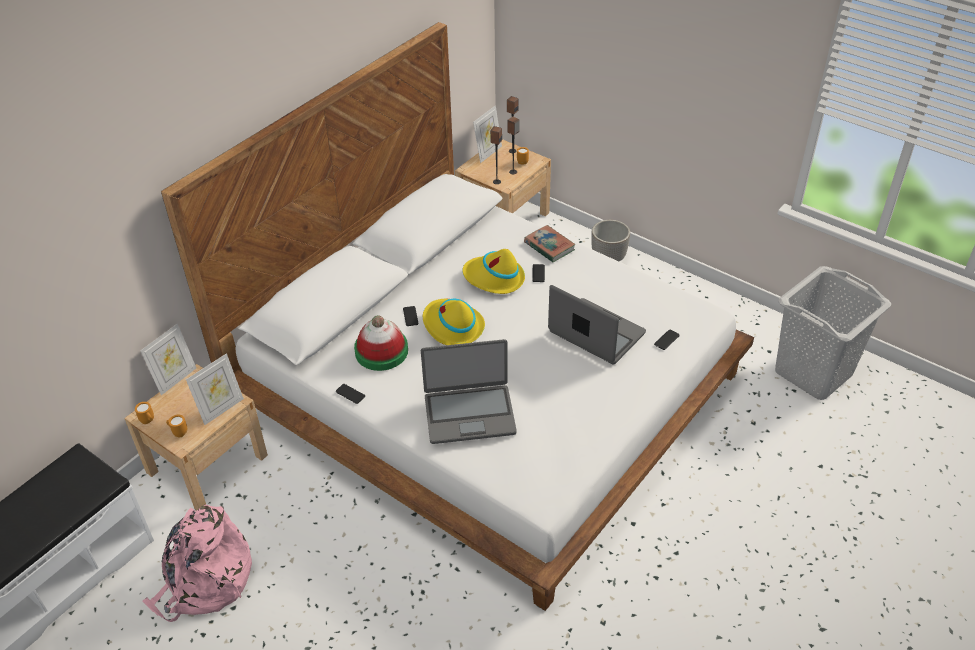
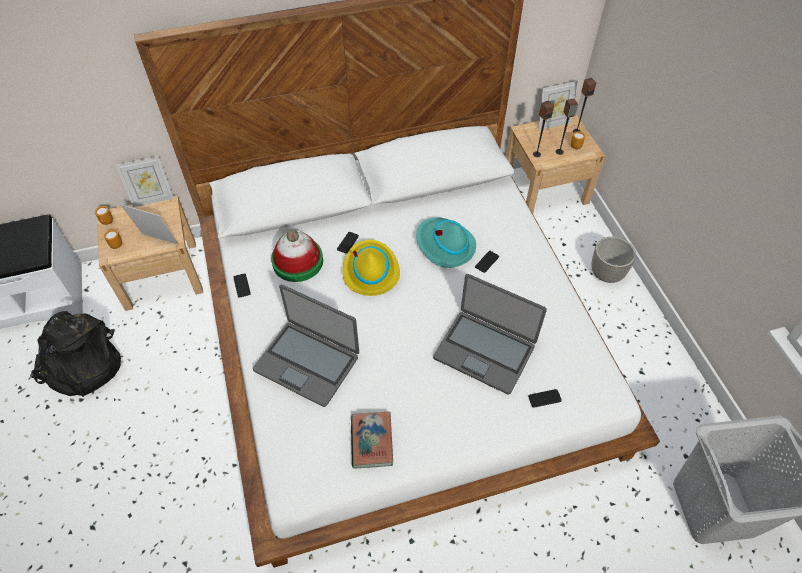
camera: 35 degrees right, 10 degrees up
(205, 582) = (82, 366): pink backpack -> black backpack
(221, 409) = (158, 242): picture frame -> picture frame turned 150 degrees counterclockwise
(494, 278) = (444, 245): yellow hat -> turquoise hat
(549, 246) = (520, 240): book -> book (371, 441)
(596, 333) = (485, 351): laptop -> laptop turned 135 degrees clockwise

